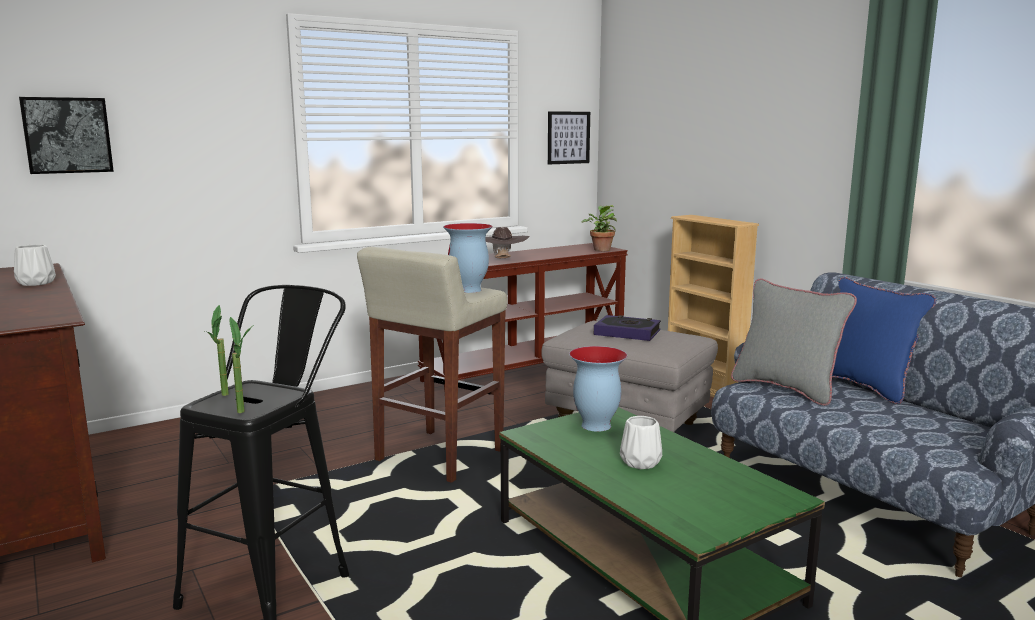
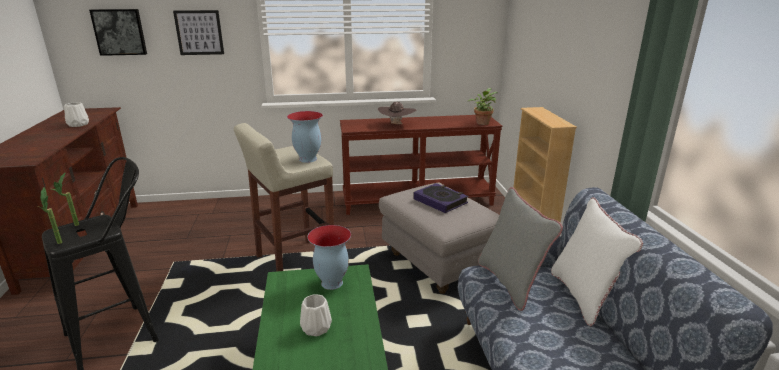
camera: 25 degrees right, 10 degrees up
(568, 137) = (477, 31): picture -> picture (199, 32)
(863, 386) = (583, 296): blue pillow -> white pillow

